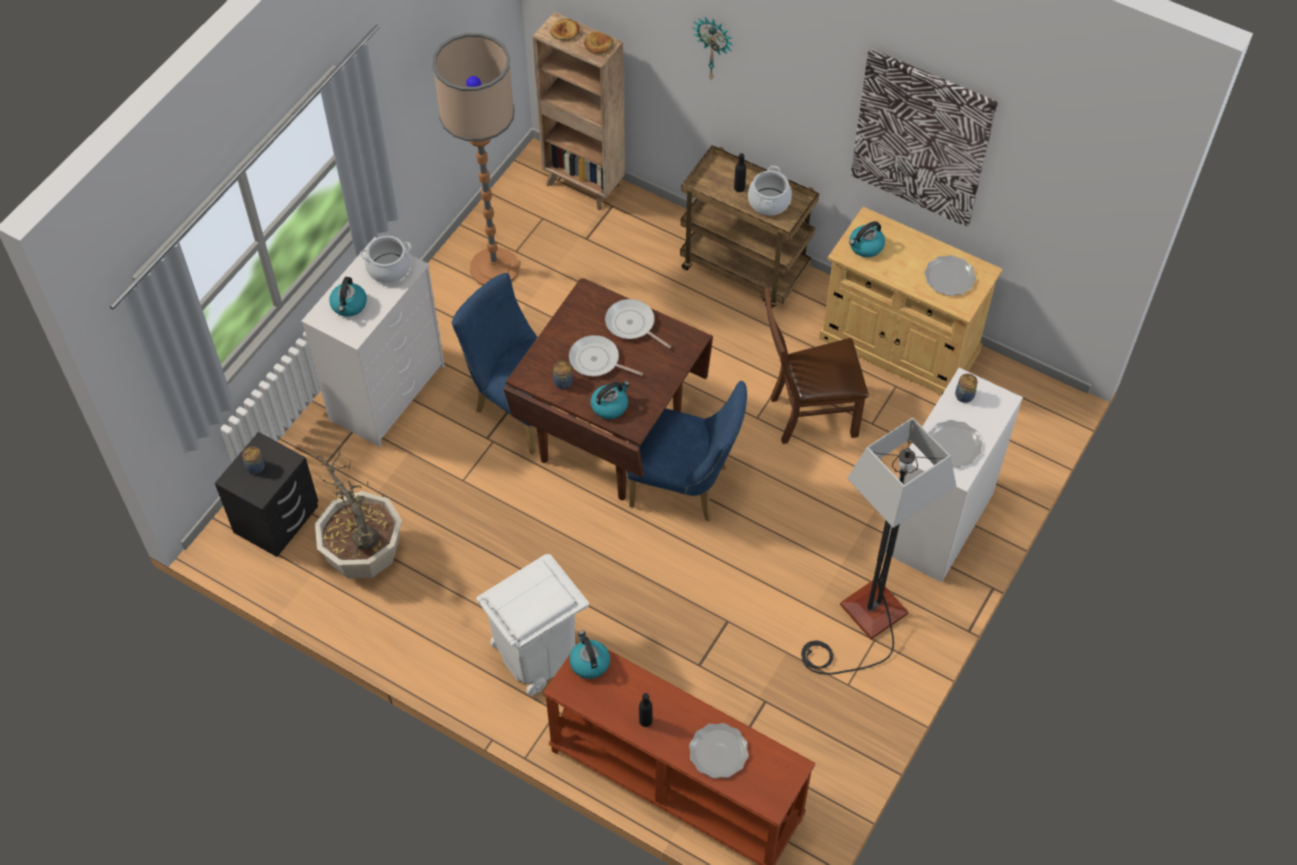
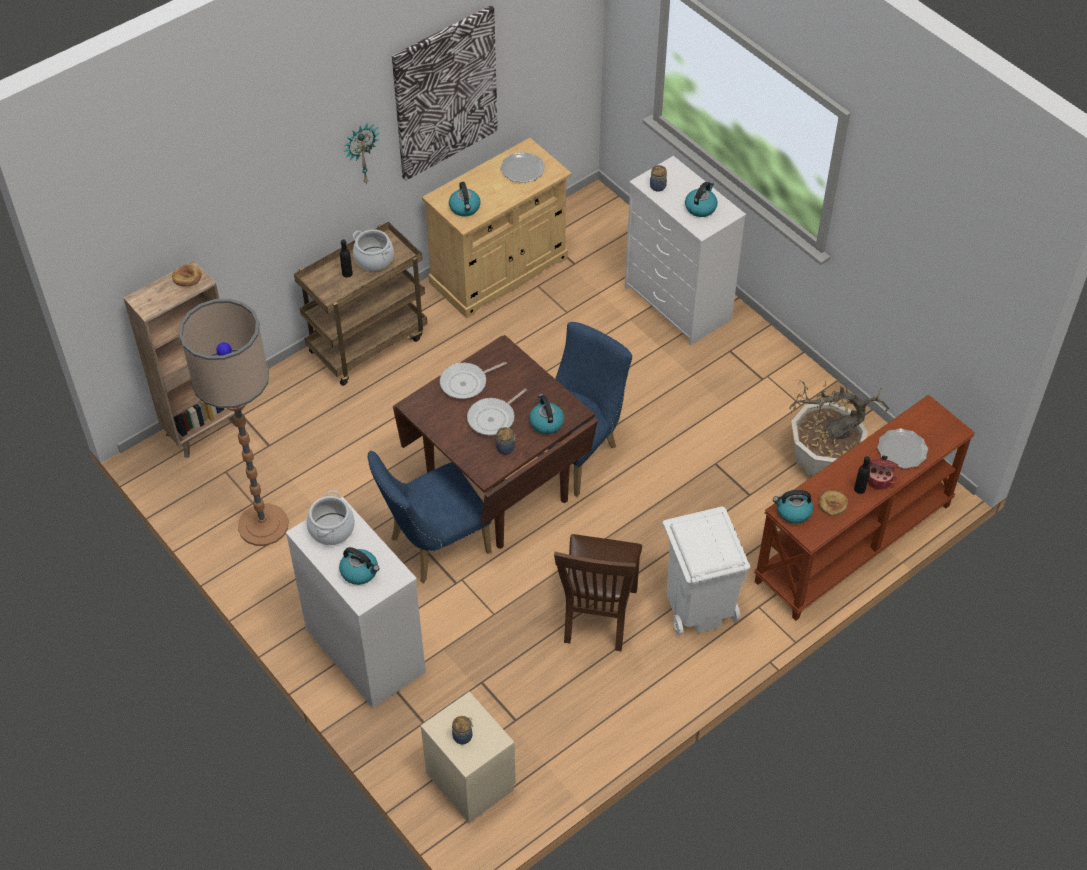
camera: 70 degrees left, 5 degrees down
(276, 520) = (470, 781): black nightstand -> beige nightstand
(364, 555) = (542, 715): potted plant -> potted plant (822, 462)
(565, 31) = (155, 296): bread -> bread (832, 503)
(667, 737) = (879, 479): none -> cooking pot
(714, 47) = (267, 185): wall clock -> wall clock (361, 153)
(807, 415) = (539, 350): brown chair -> brown chair (597, 619)
(863, 623) = (749, 378): floor lamp -> none
(953, 445) = (700, 207): plate -> kettle

